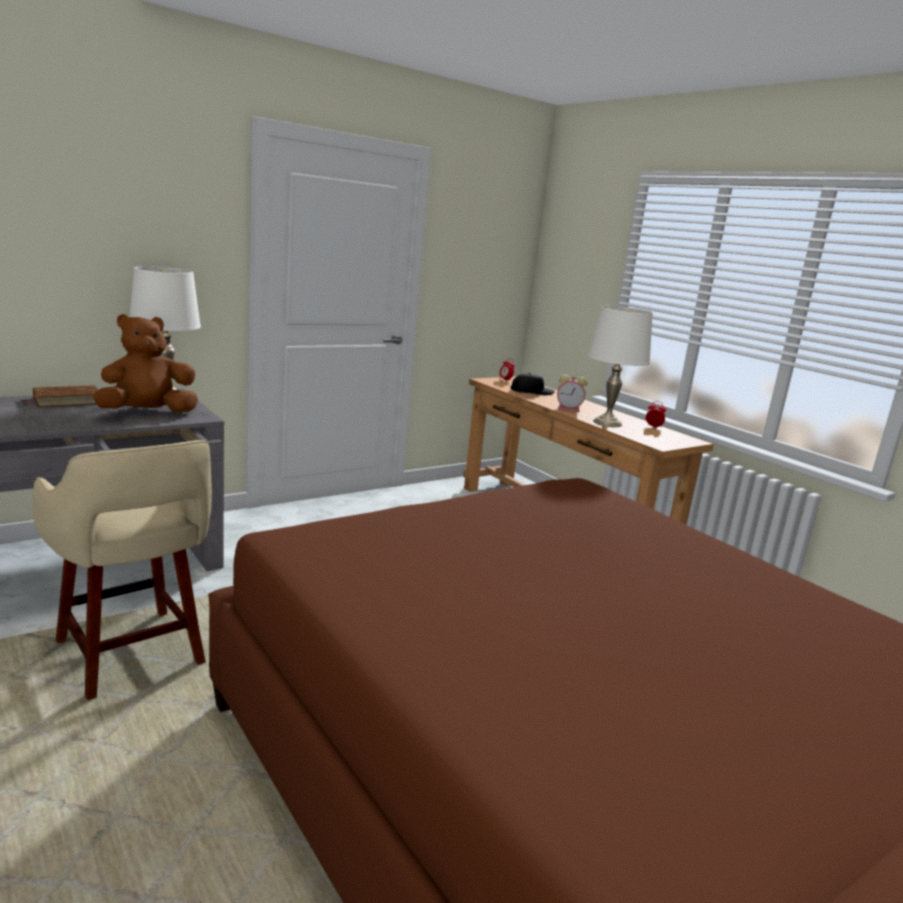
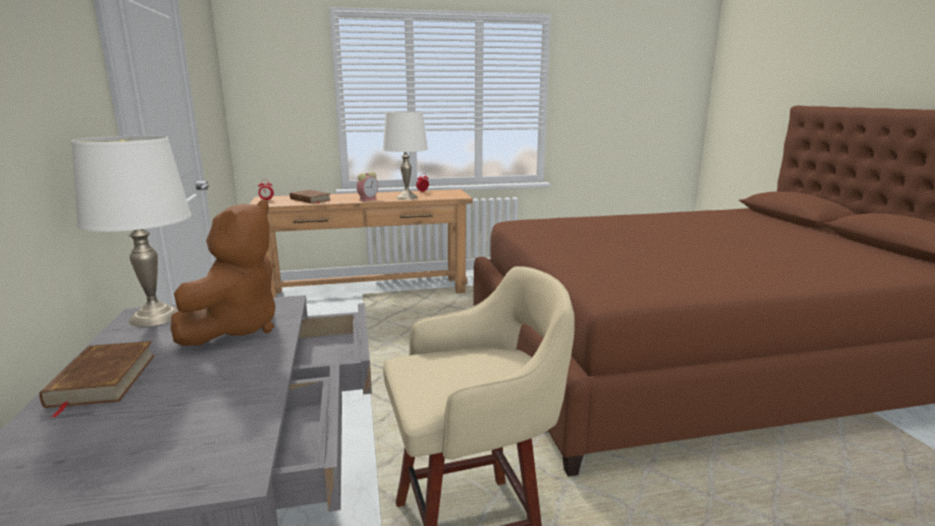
camera: 65 degrees left, 0 degrees up
(147, 413) = (236, 328): brown plush toy -> brown plush toy turned 150 degrees counterclockwise
(532, 392) = (310, 199): black cap -> brown book

